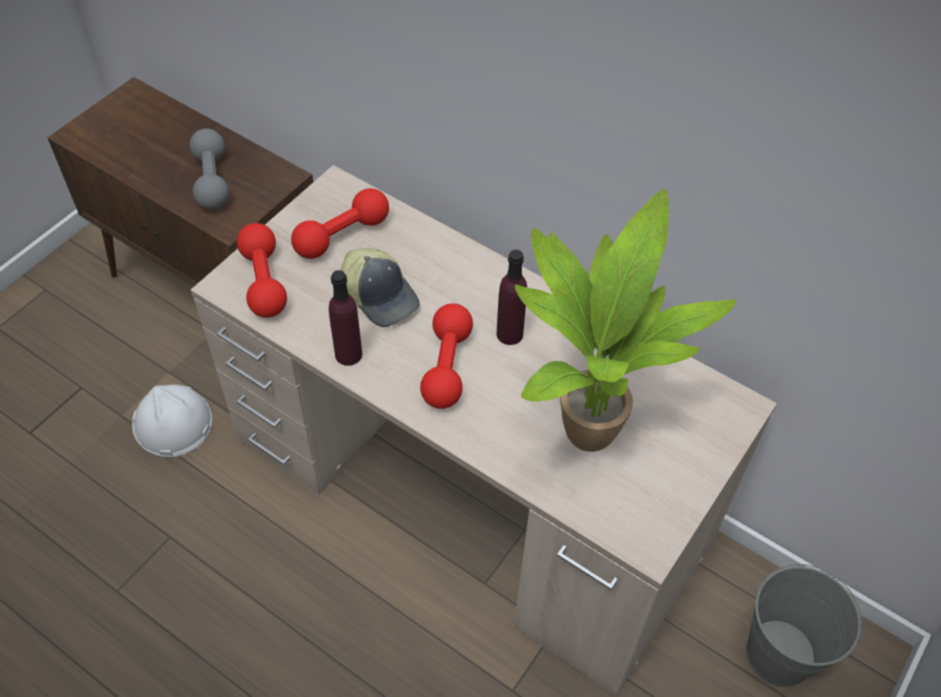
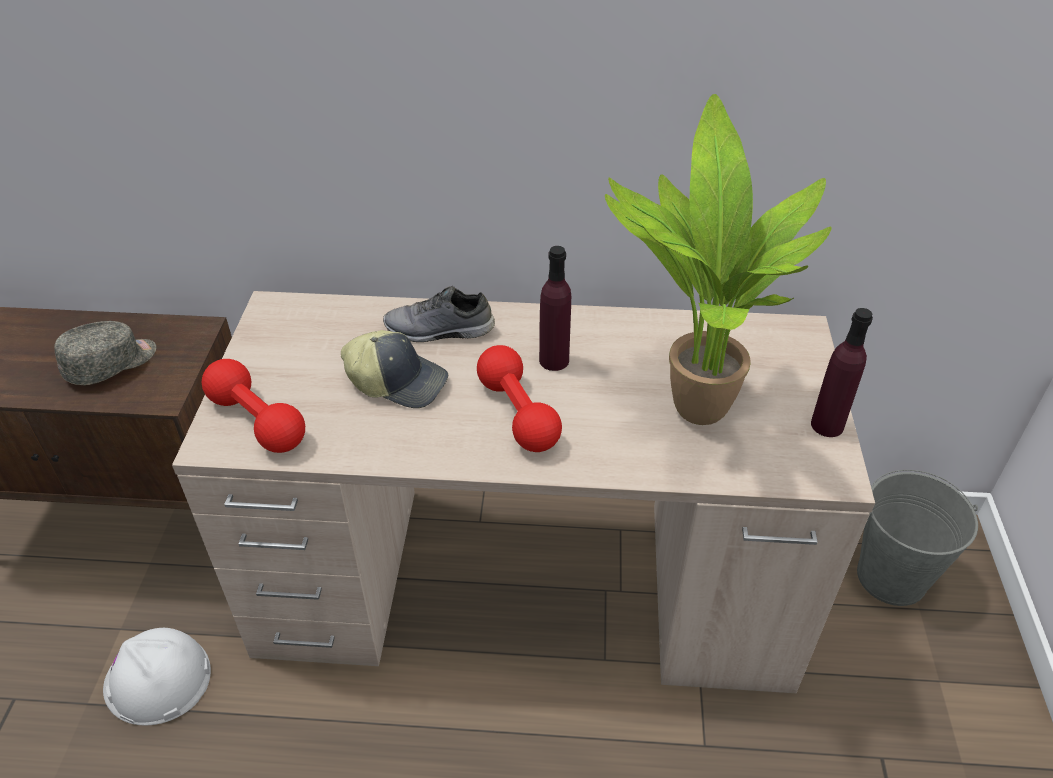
camera: 30 degrees left, 10 degrees down
(212, 181) = (111, 364): grey dumbbell -> grey cap
(342, 235) = (313, 346): red dumbbell -> none
(348, 354) = (406, 447): purple bottle -> purple bottle (827, 425)
(442, 265) = (439, 331): none -> grey shoe

